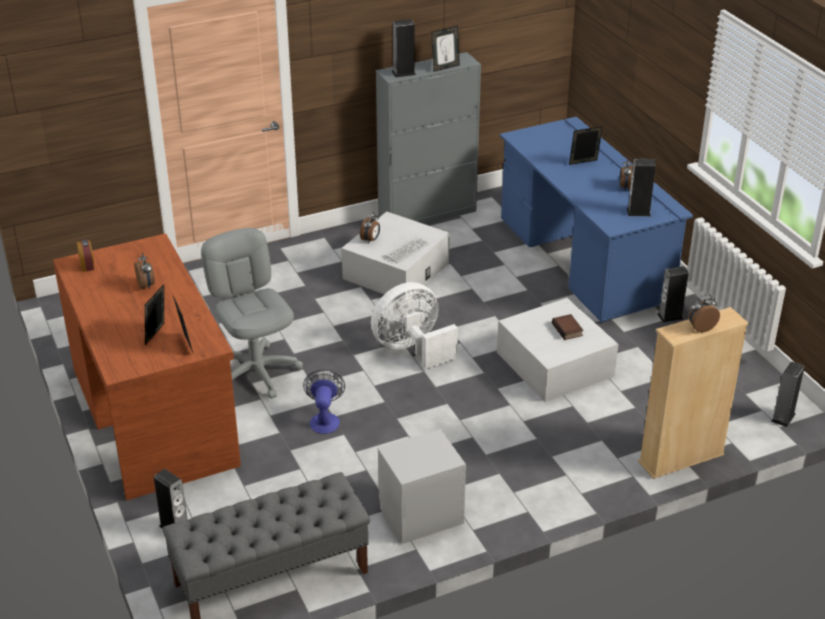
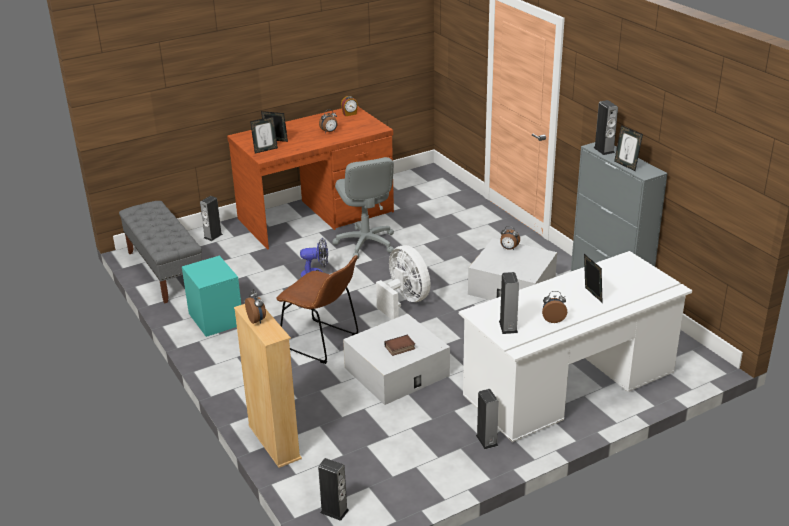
camera: 85 degrees right, 5 degrees down
(256, 372) = (365, 243): grey office chair -> grey office chair turned 105 degrees clockwise
(407, 250) = (498, 265): keyboard -> none
(421, 515) = (215, 319): grey nightstand -> turquoise nightstand
(491, 417) = (323, 342): none -> brown chair
(584, 259) = (570, 385): blue desk -> white desk

